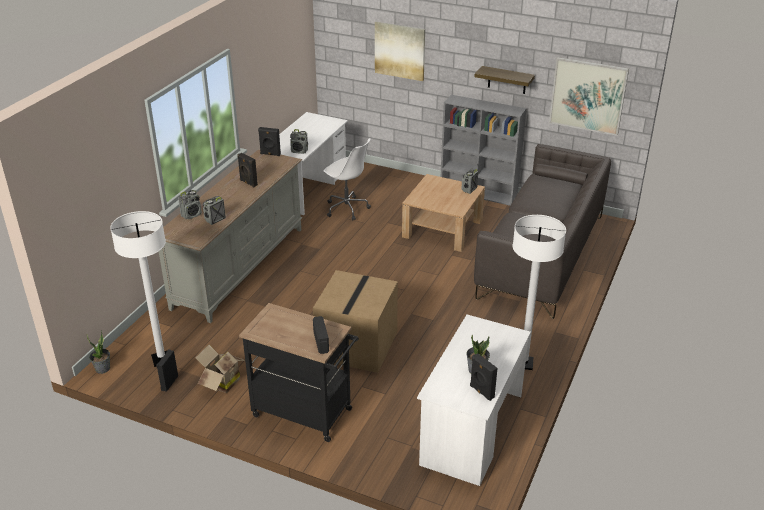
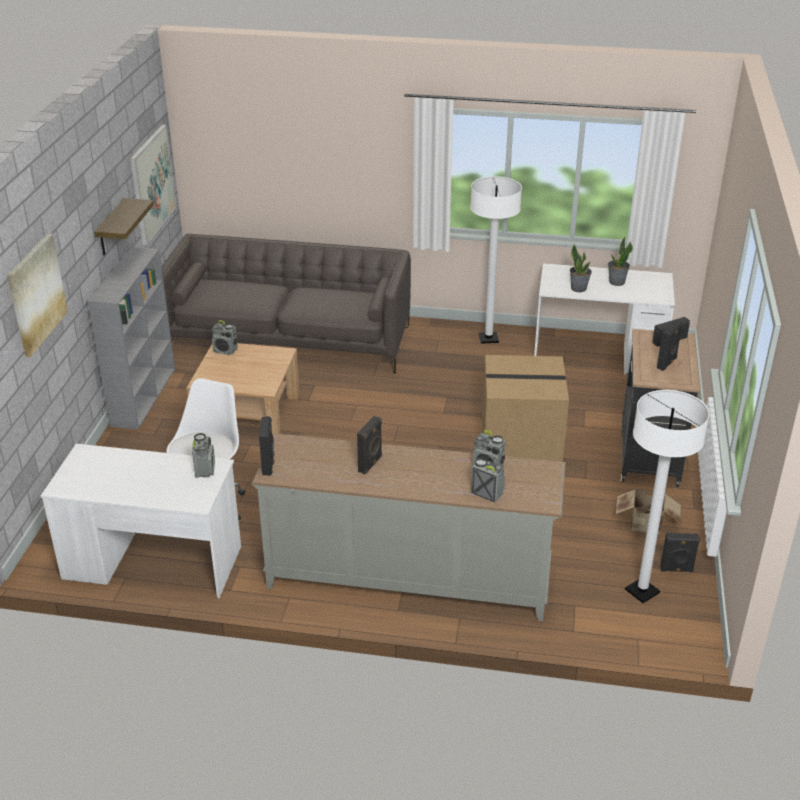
camera: 105 degrees left, 0 degrees up
(103, 369) = (695, 643): potted plant -> potted plant (578, 288)
(481, 392) = (643, 278): black speaker -> black speaker (667, 363)

